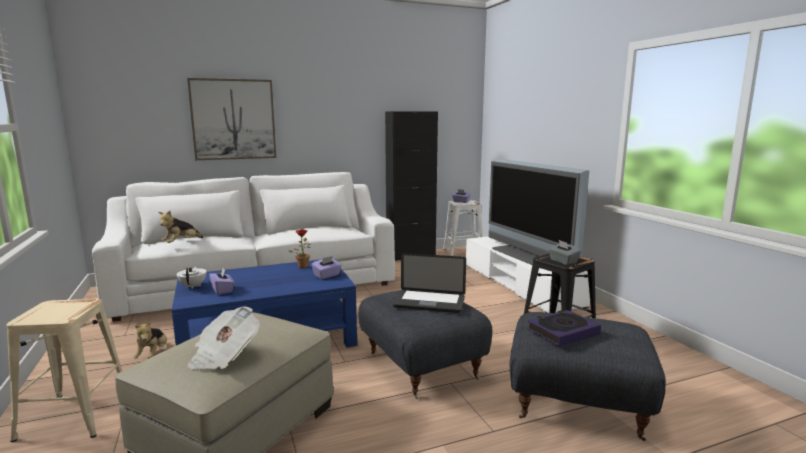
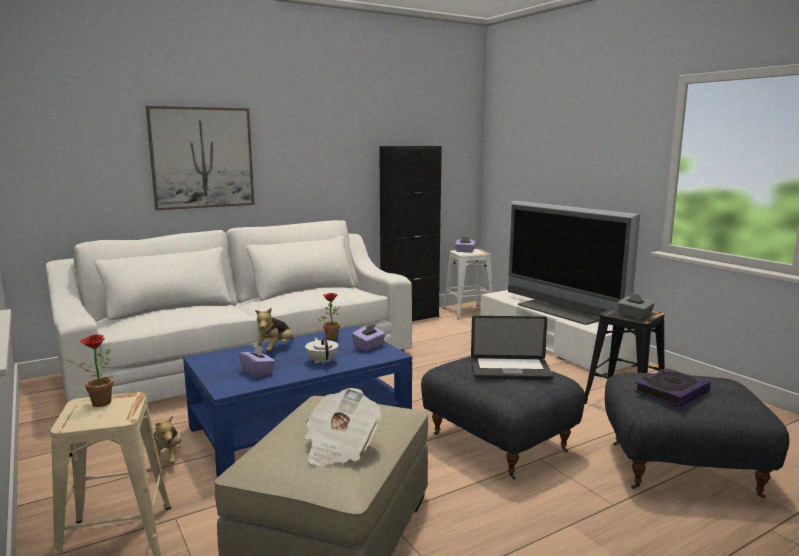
camera: 10 degrees left, 0 degrees up
(59, 305) = (97, 404): none -> potted plant
(181, 243) = (166, 317): plush toy -> plush toy (275, 349)
(193, 286) = (216, 369): white teapot -> white teapot (322, 361)

